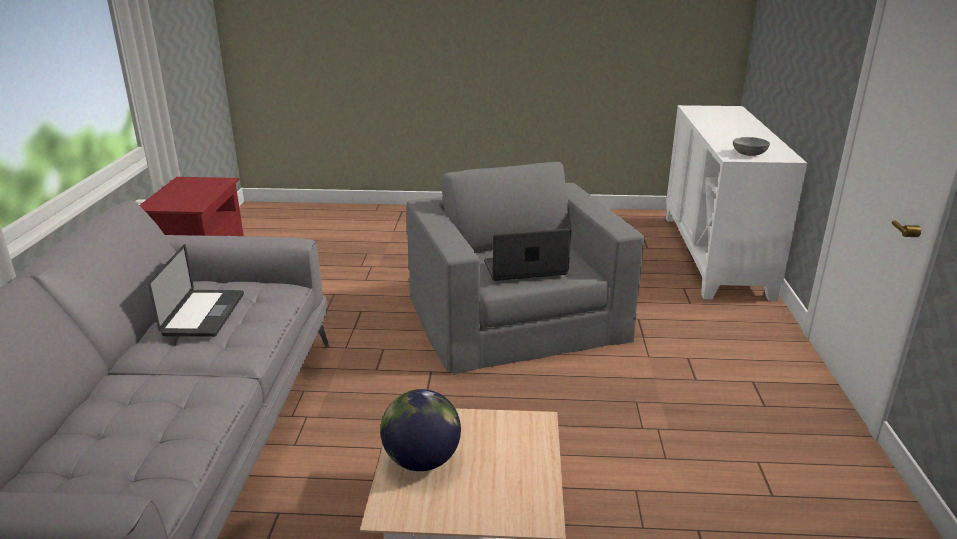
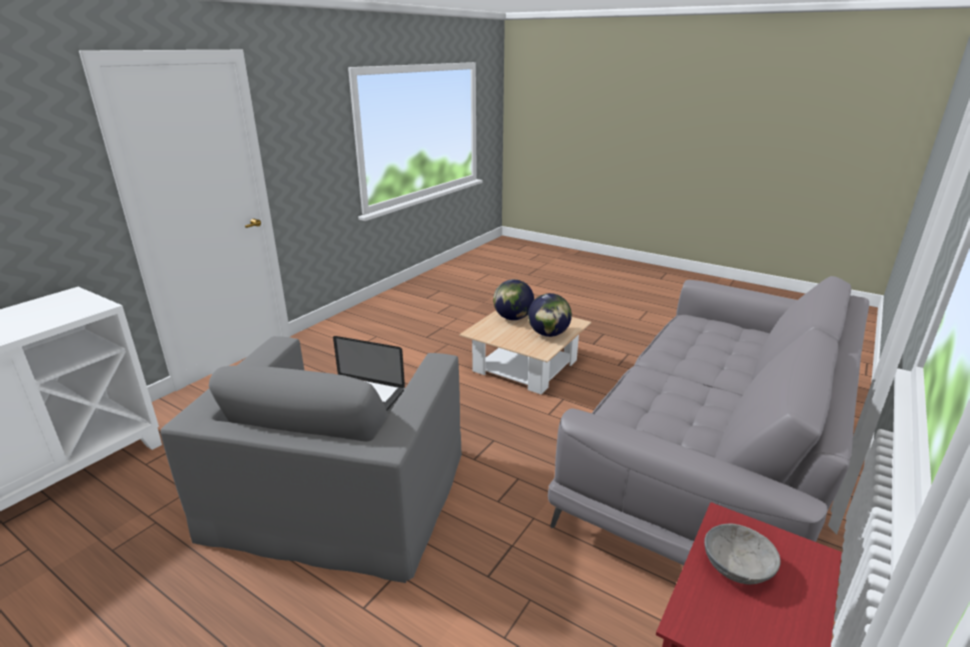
camera: 150 degrees left, 0 degrees up
(204, 314) = (682, 414): laptop -> none
(511, 480) = (512, 318): none -> globe
(749, 154) = (73, 306): grey bowl -> grey bowl (736, 566)

